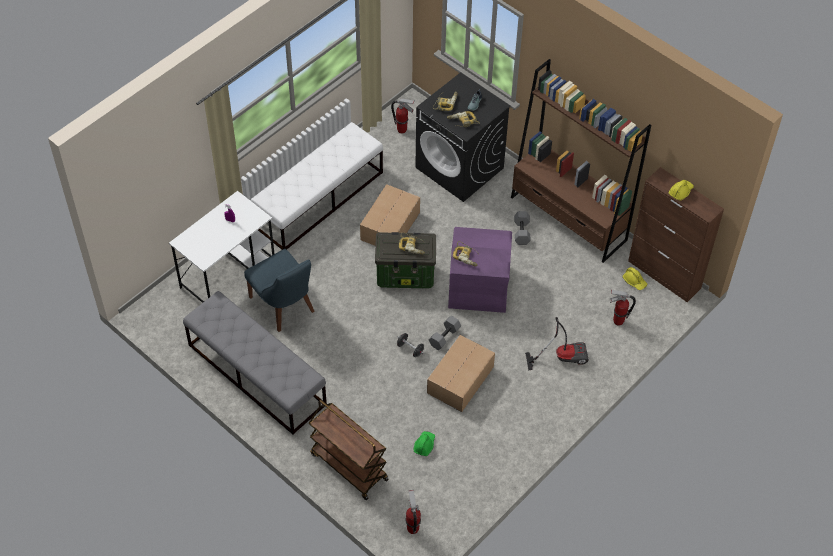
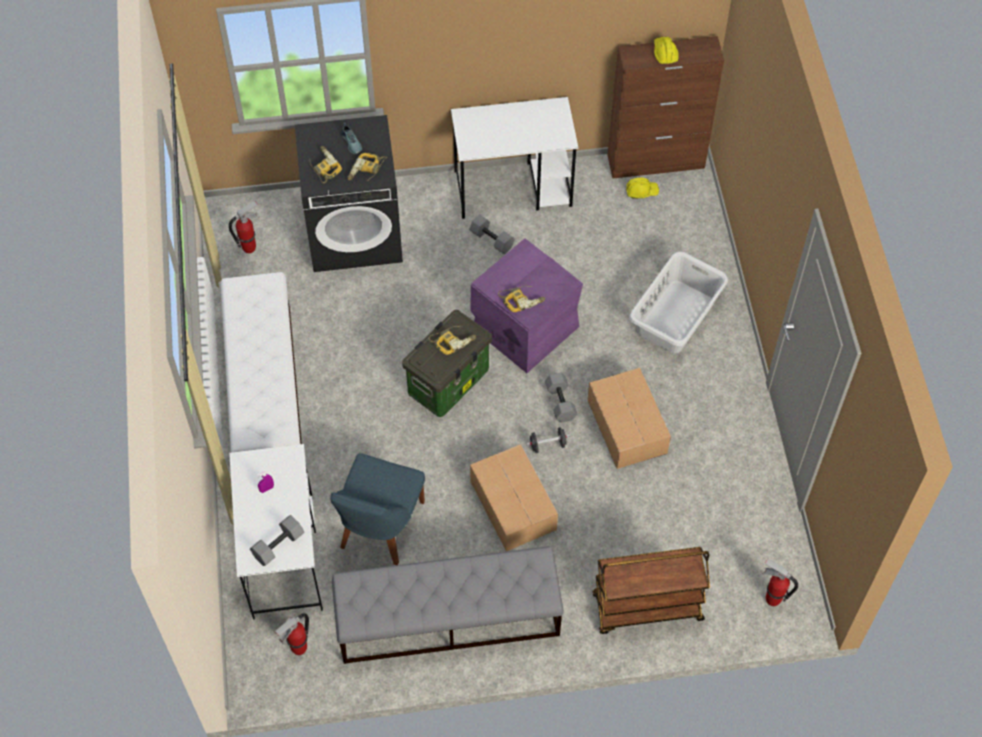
camera: 50 degrees left, 5 degrees up
(202, 247) = (278, 544): none -> grey dumbbell
(283, 306) = (379, 528): blue chair -> blue chair turned 105 degrees clockwise
(389, 226) = (368, 351): cardboard box -> cardboard box (513, 506)
(424, 445) = (679, 516): green hard hat -> none
(562, 356) = (676, 317): vacuum cleaner -> grey laundry basket
(568, 219) = (514, 188): brown bookcase -> white desk
(618, 321) = (676, 240): fire extinguisher -> fire extinguisher (298, 649)

